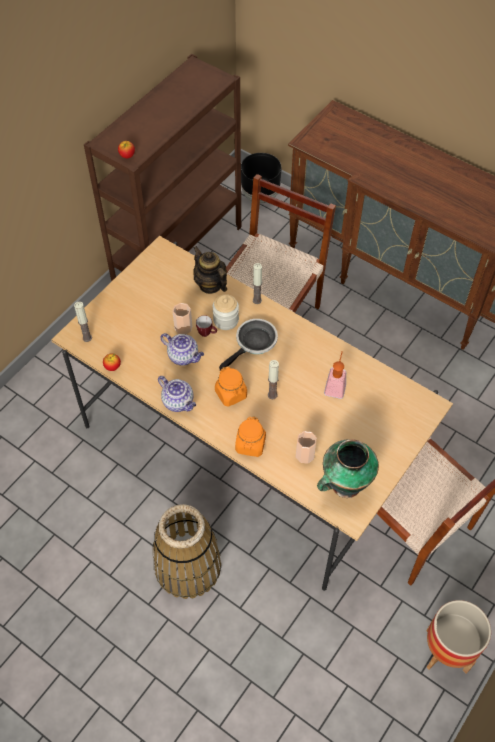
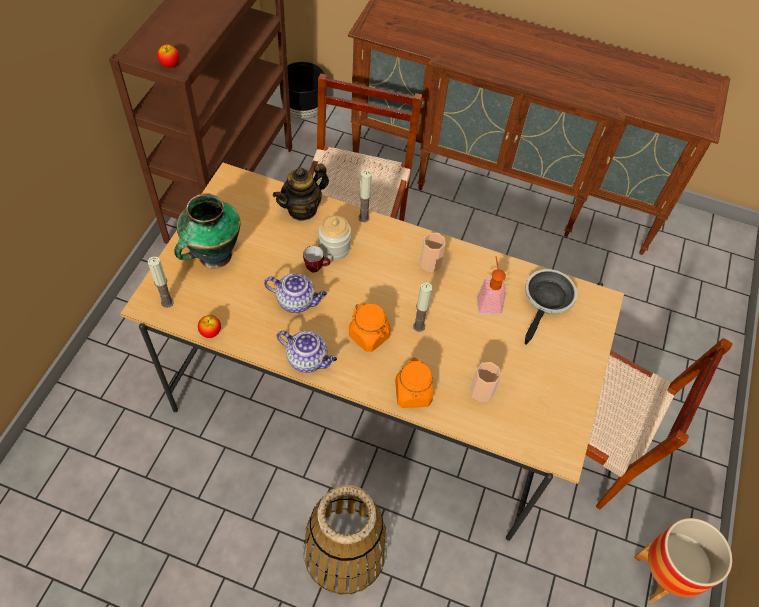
camera: 20 degrees left, 0 degrees up
(183, 327) = (285, 266): cup -> cup (430, 263)
(210, 284) = (302, 209): teapot -> teapot turned 75 degrees counterclockwise
(254, 343) = (377, 269): frying pan -> frying pan (547, 300)
(344, 485) = (540, 418): vase -> vase (213, 256)

